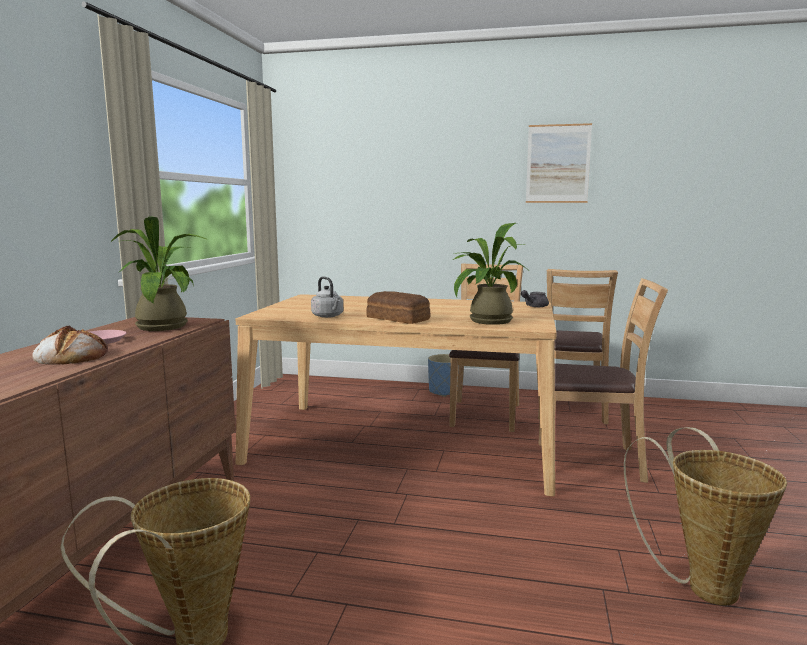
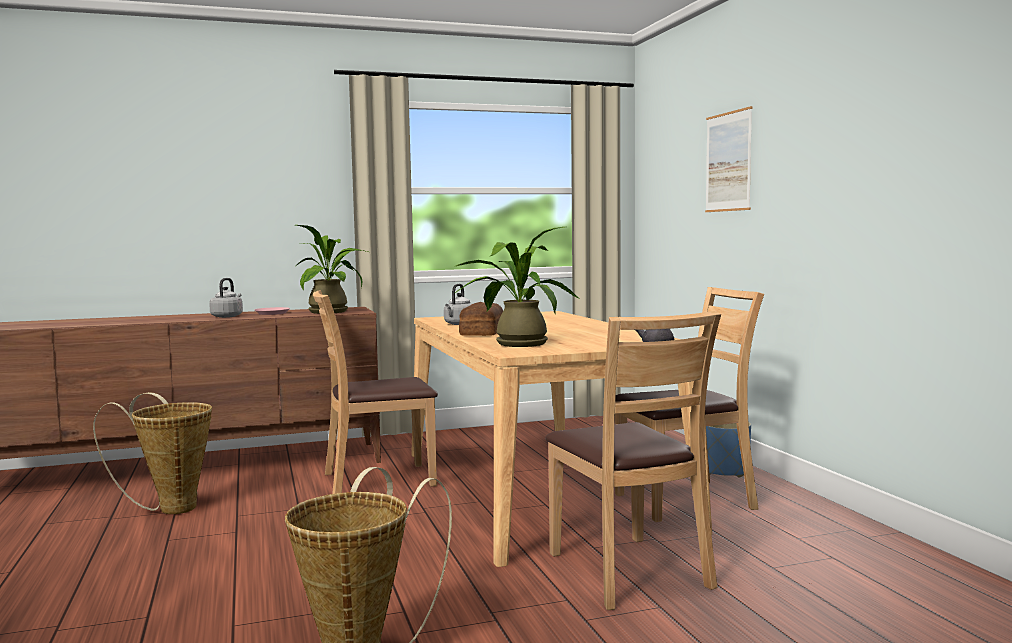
camera: 60 degrees right, 5 degrees down
(71, 356) = (227, 316): bread -> grey kettle
(558, 164) = (871, 132): picture -> picture (728, 162)
(570, 409) = (808, 536): brown chair -> brown chair (377, 480)

